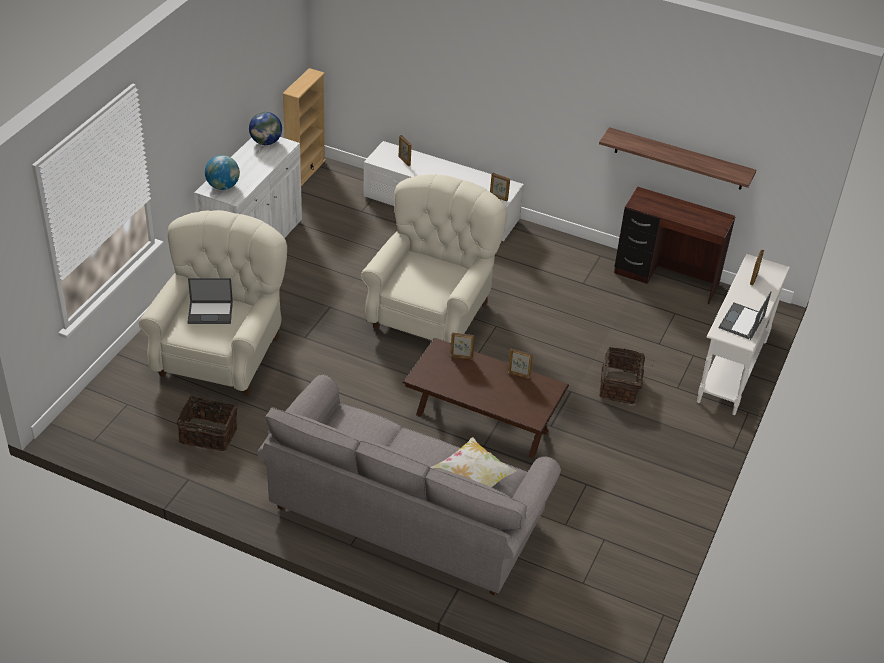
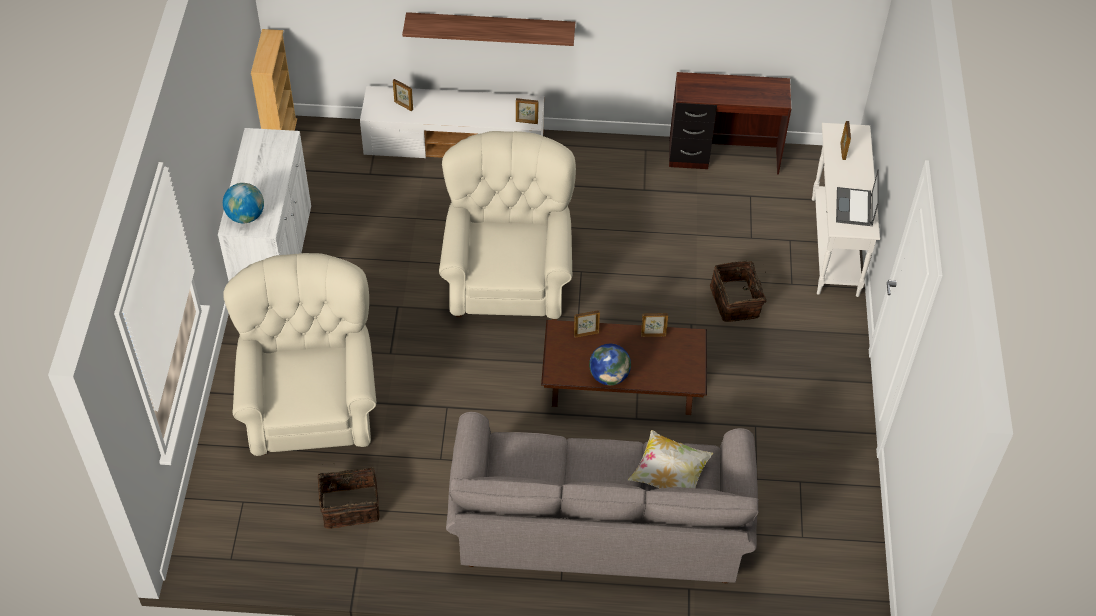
camera: 20 degrees left, 10 degrees up
(211, 312) = (301, 372): laptop -> none
(266, 142) = (261, 141): globe -> globe (609, 376)
(679, 159) = (721, 36): shelf -> shelf (490, 28)

